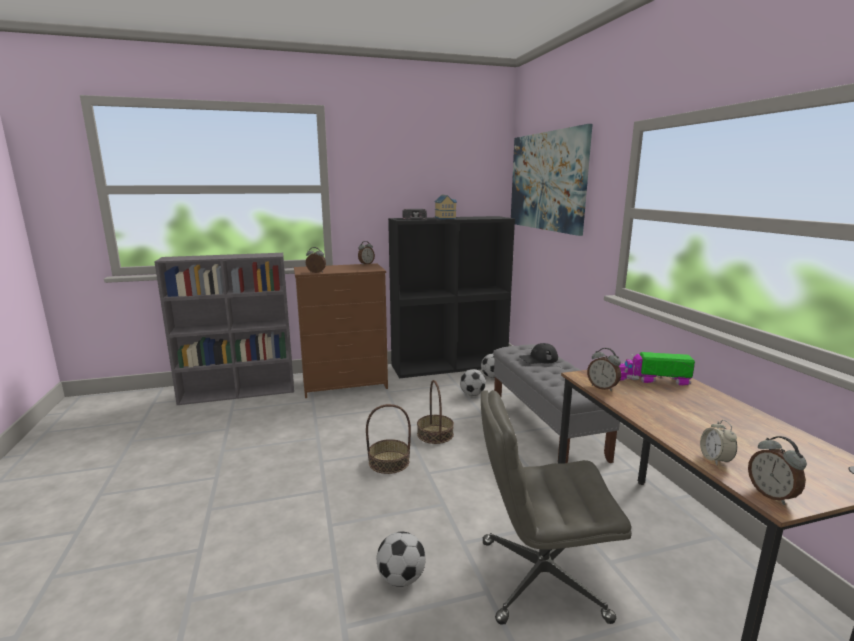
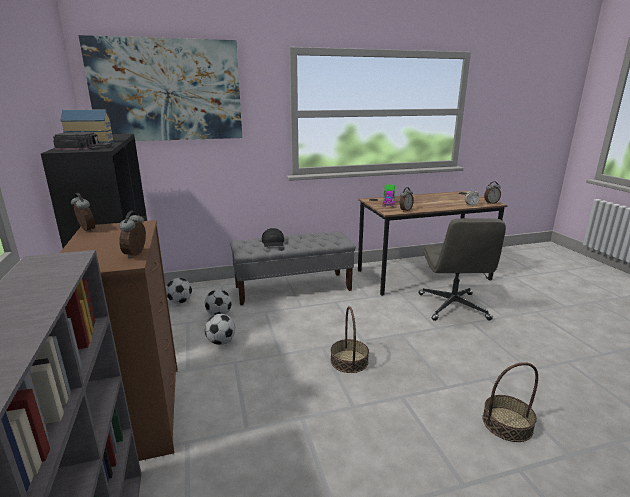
camera: 90 degrees left, 5 degrees up
(401, 578) = (480, 350): football -> football (221, 342)
(435, 434) = (299, 336): basket -> basket (507, 424)

